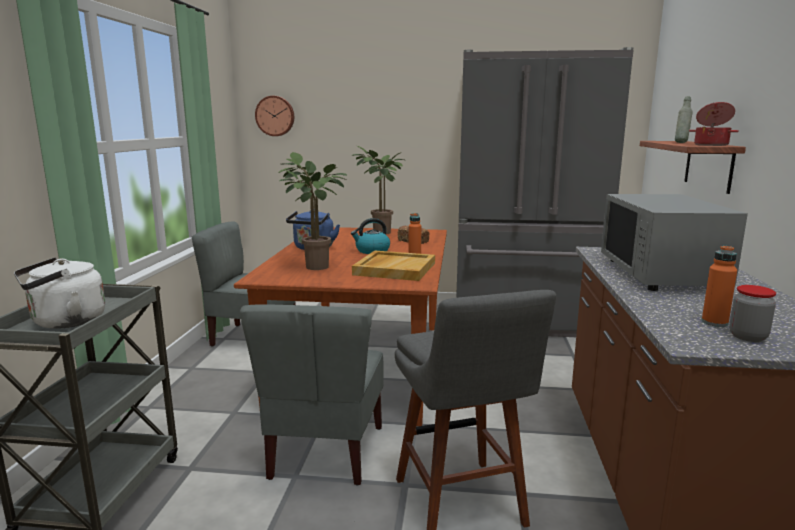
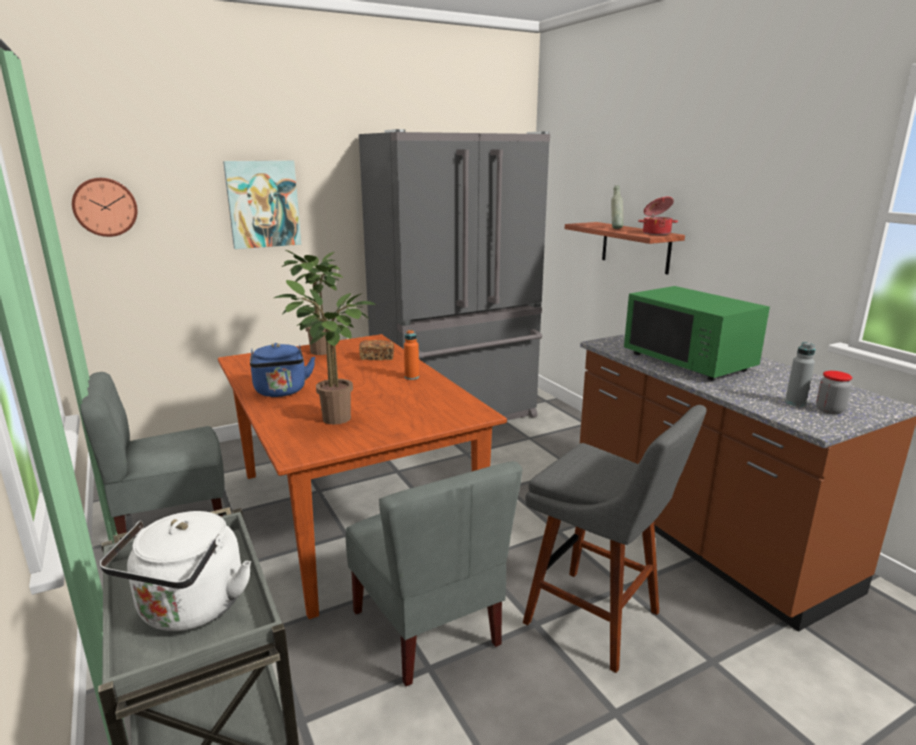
camera: 35 degrees left, 5 degrees up
(372, 251) = (357, 380): kettle -> none
(380, 118) = (263, 204): none -> picture
(394, 268) = (422, 400): beige tray -> none
(661, 274) = (689, 361): grey microwave -> green microwave
(714, 322) = (795, 402): orange bottle -> grey bottle

